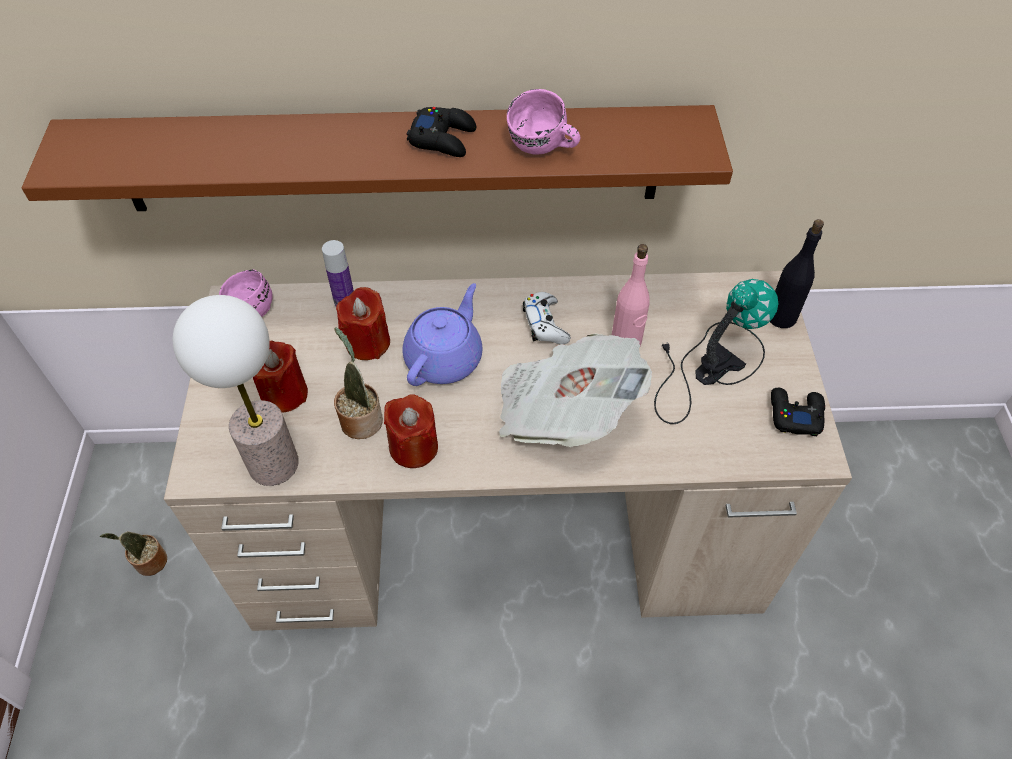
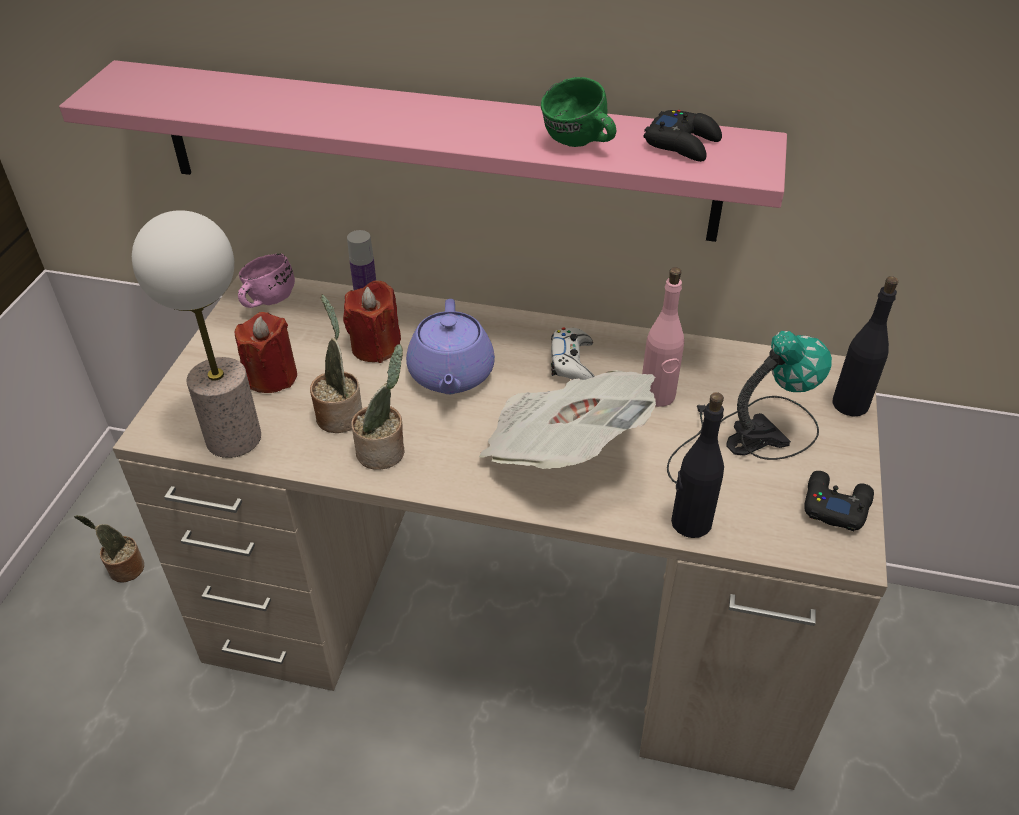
camera: 15 degrees right, 10 degrees down
(391, 159) = (434, 151): brown shelf -> pink shelf
(413, 447) = (384, 451): red candle -> potted plant
(443, 138) = (479, 122): black game controller -> black game controller (683, 144)
(445, 358) = (451, 375): purple teapot -> purple teapot turned 135 degrees clockwise
(542, 150) = (578, 145): pink mug -> green mug
(688, 456) = (690, 522): none -> black bottle

